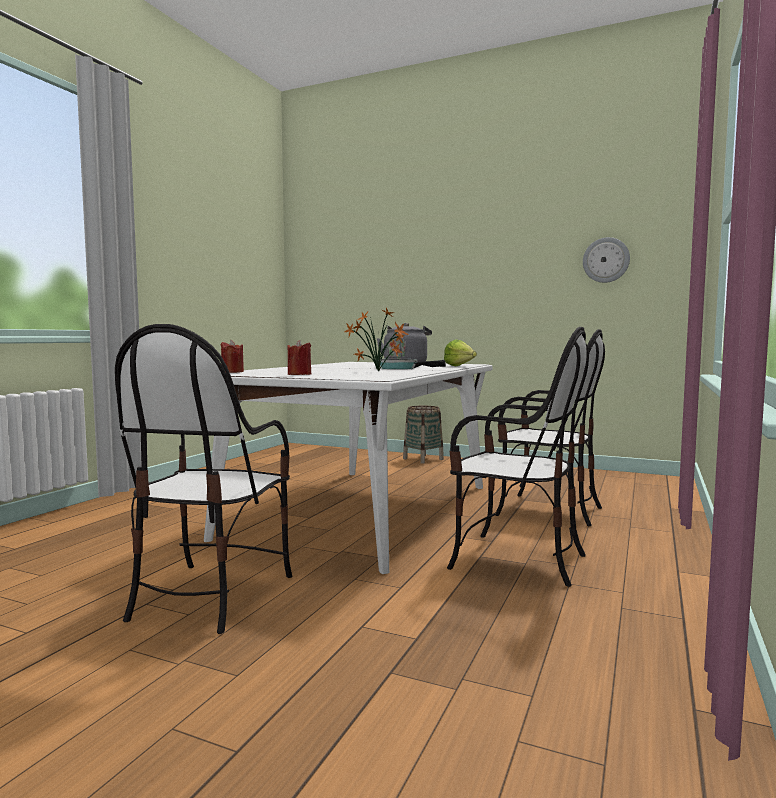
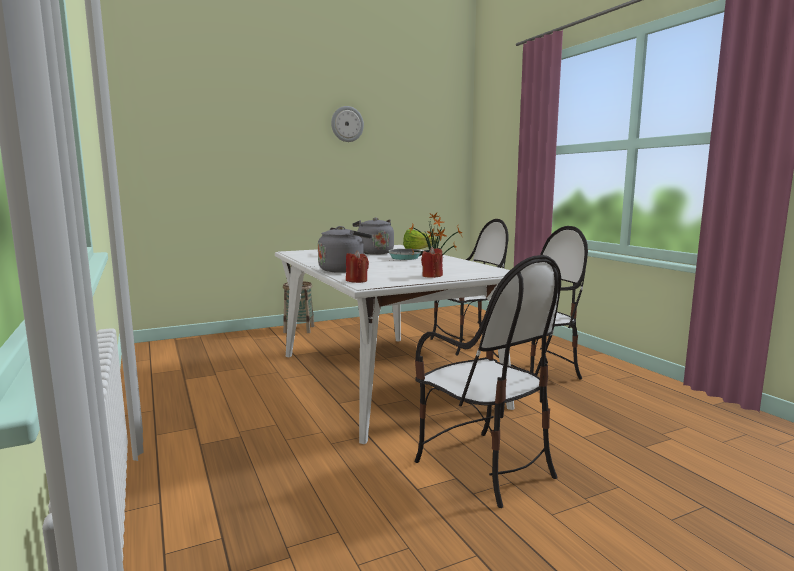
camera: 50 degrees left, 5 degrees up
(284, 368) = (343, 270): none -> grey kettle
(606, 260) = (418, 160): wall clock -> wall clock (347, 124)

